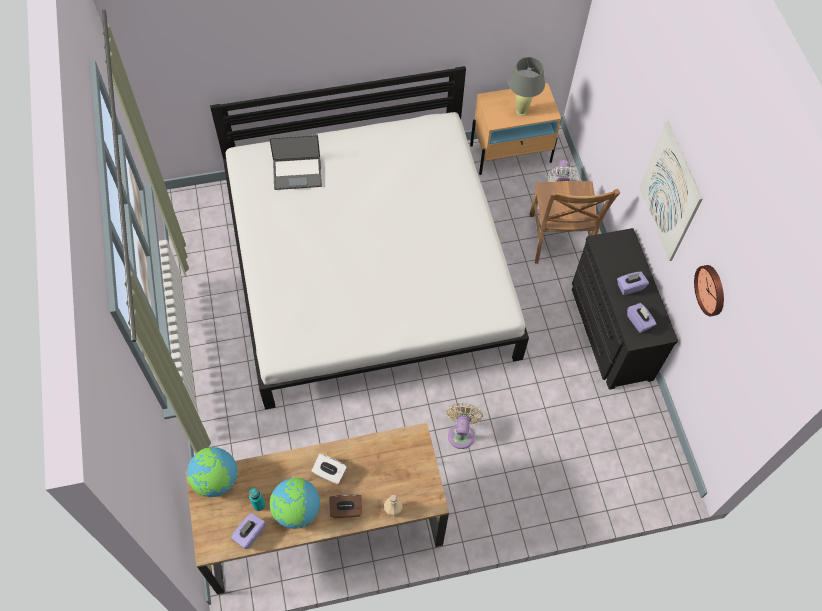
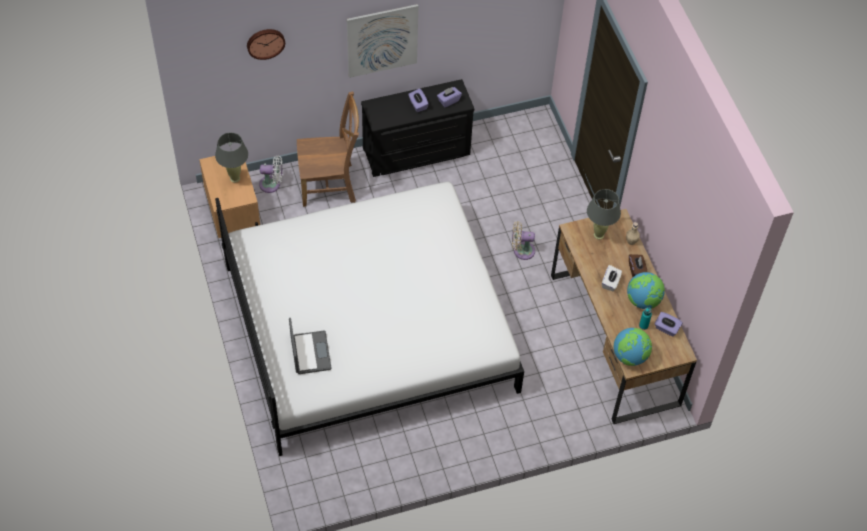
camera: 95 degrees left, 5 degrees down
(406, 469) = (598, 235): none -> grey table lamp
(711, 290) = (466, 23): wall clock -> wall clock (265, 42)

